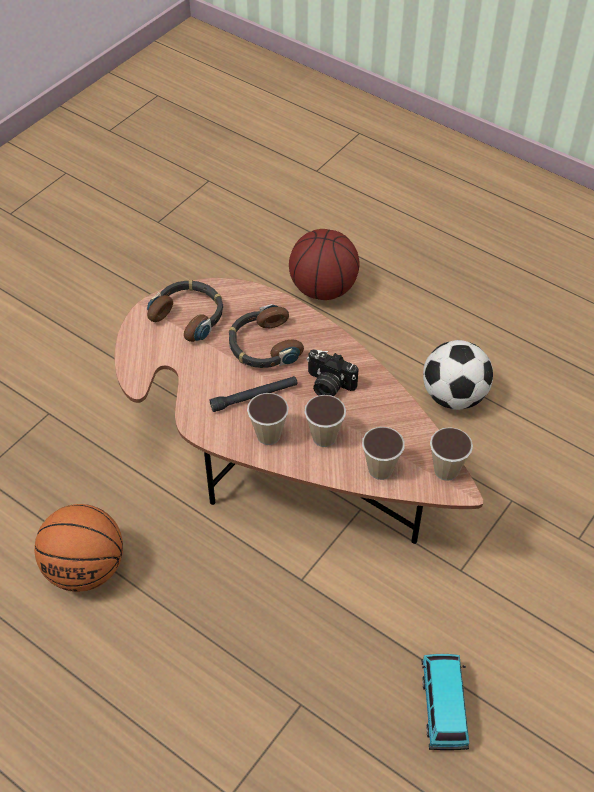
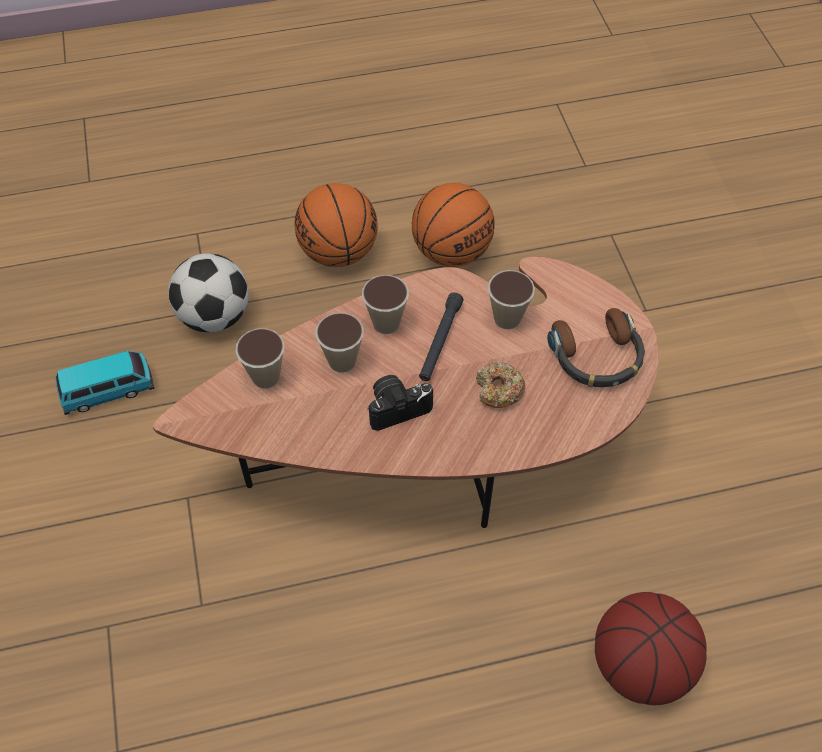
camera: 130 degrees right, 5 degrees up
(154, 653) = (338, 252): none -> basketball
(263, 346) = (498, 390): headphones -> donut
(443, 706) = (108, 390): toy car -> toy car turned 60 degrees counterclockwise
(446, 470) = (211, 425): cup -> cup (507, 318)
(454, 397) = (363, 667): football -> football (214, 317)

